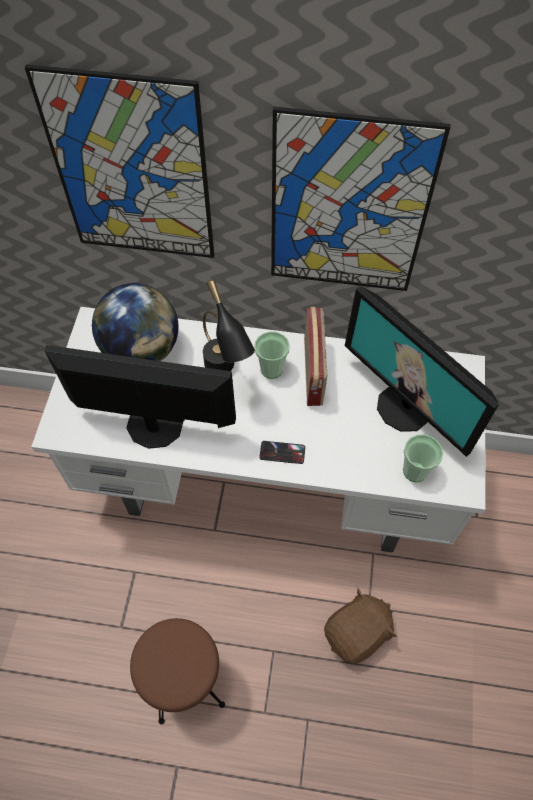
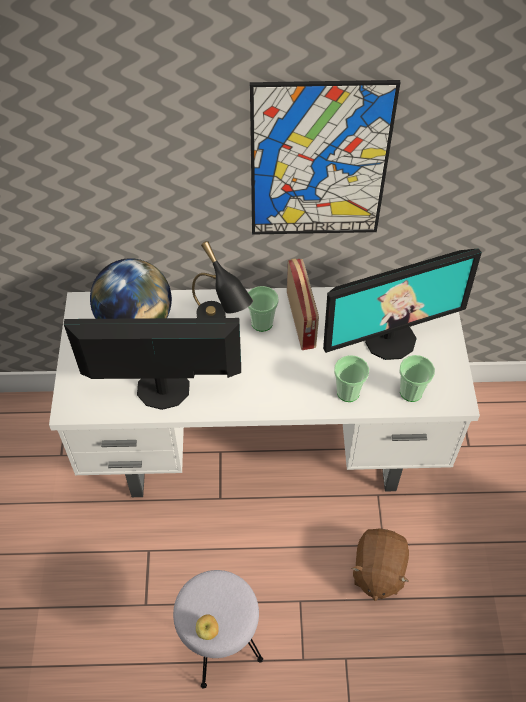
camera: 10 degrees left, 5 degrees down
(131, 171) = (122, 154): picture -> none
(160, 685) = (208, 631): none -> apple
(186, 683) = (220, 646): brown stool -> grey stool
(282, 452) = (287, 394): phone -> none
(347, 460) = (348, 392): none -> cup
(357, 633) = (377, 571): brown plush toy -> brown plush toy turned 150 degrees clockwise
(404, 408) = (390, 339): monitor -> monitor turned 60 degrees counterclockwise

